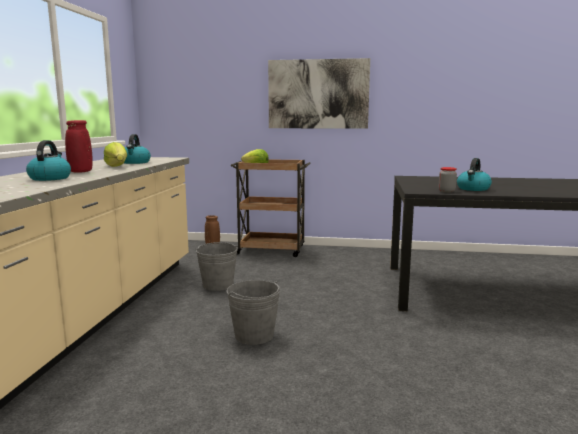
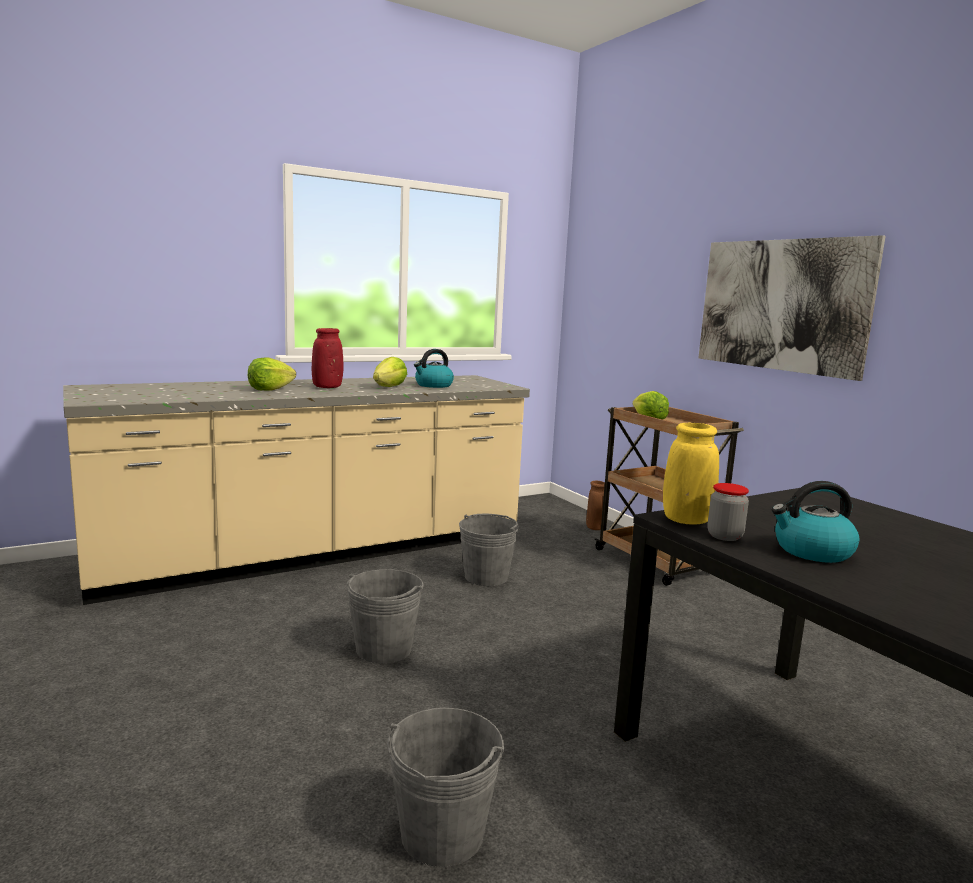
camera: 50 degrees right, 0 degrees up
(50, 178) = (270, 389): kettle -> lettuce
(422, 191) = (686, 521): none -> yellow vase
(437, 371) = (442, 834): none -> grey bucket

